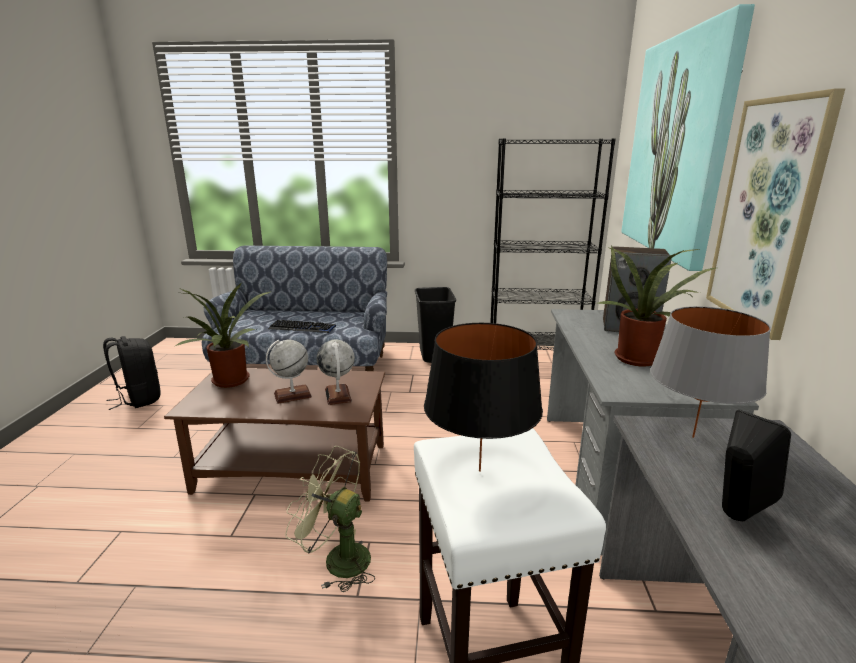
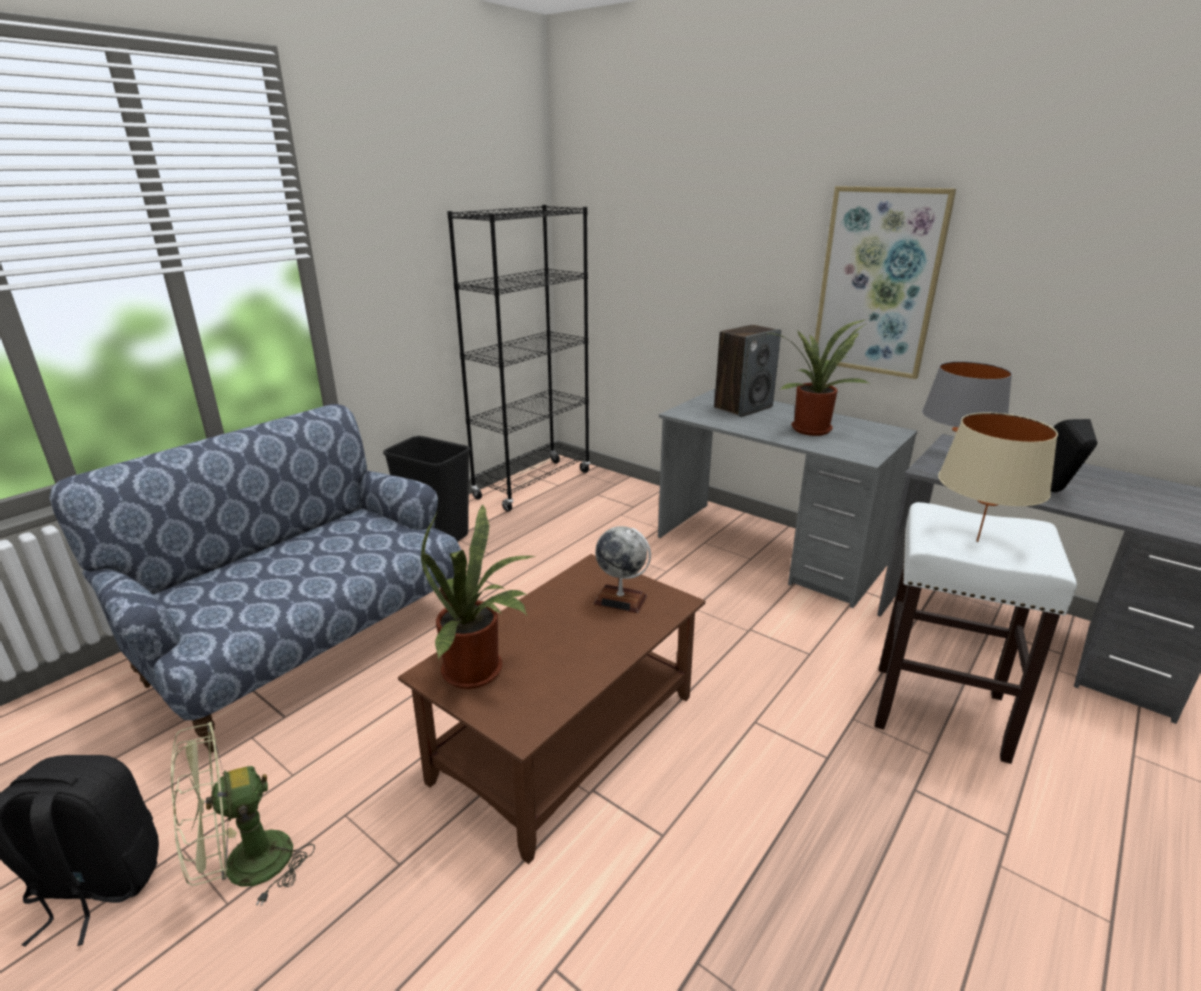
camera: 55 degrees left, 5 degrees up
(292, 395) = (583, 631): globe -> none
(302, 328) = (336, 571): keyboard -> none
(337, 559) = (766, 753): green fan -> green fan (243, 868)
(479, 471) = (977, 541): black table lamp -> beige table lamp
(678, 147) = (709, 221): picture -> none

